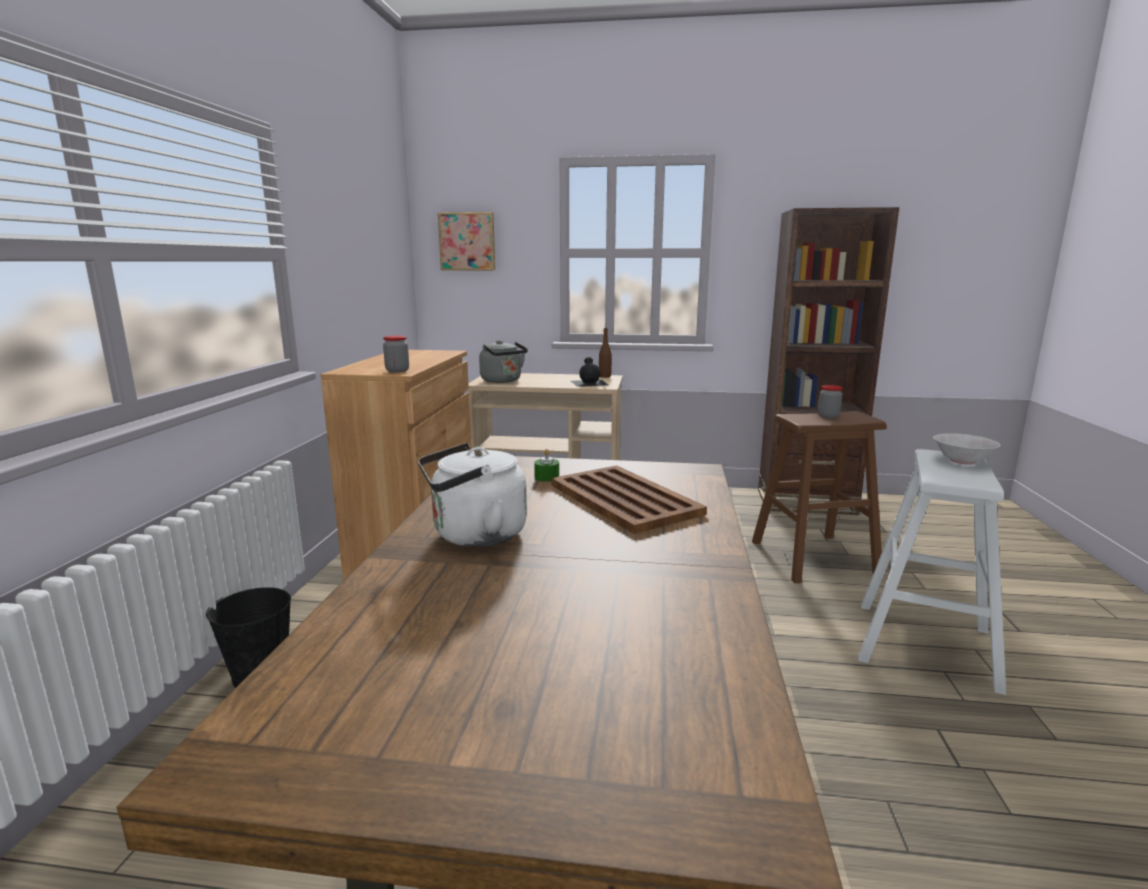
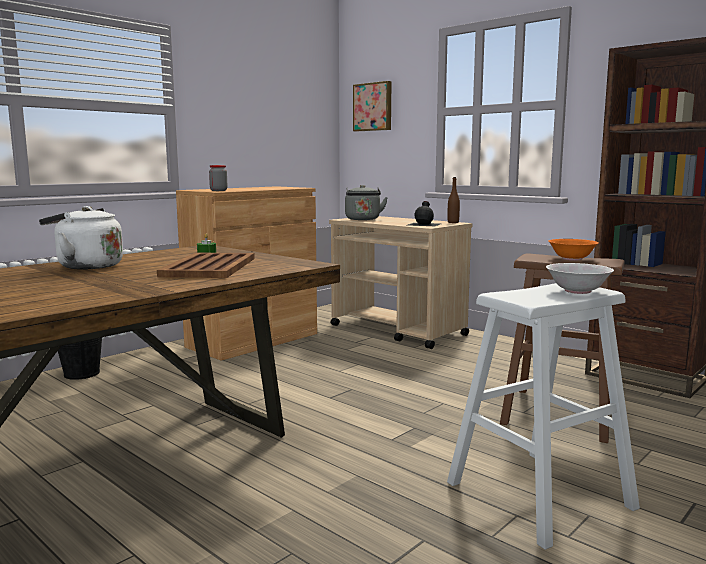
camera: 35 degrees right, 5 degrees down
(828, 416) = (572, 259): jar -> orange bowl

